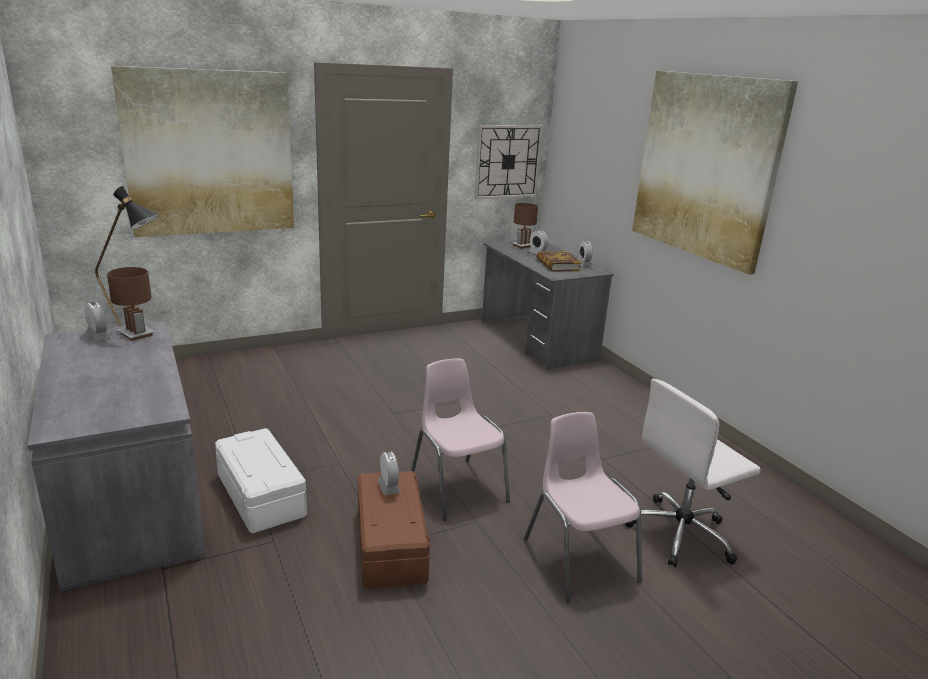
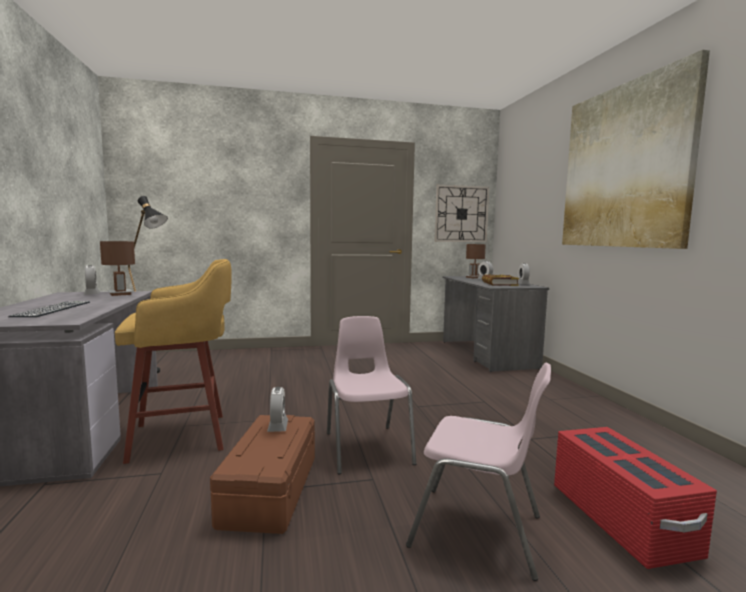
camera: 15 degrees right, 15 degrees down
(110, 385) = (53, 309): none -> keyboard
(210, 153) = (232, 197): picture -> none
(262, 495) = (183, 436): white storage box -> yellow stool
(579, 558) = (478, 531): pink chair -> pink chair turned 120 degrees clockwise
(682, 534) = (621, 520): white office chair -> red storage box

